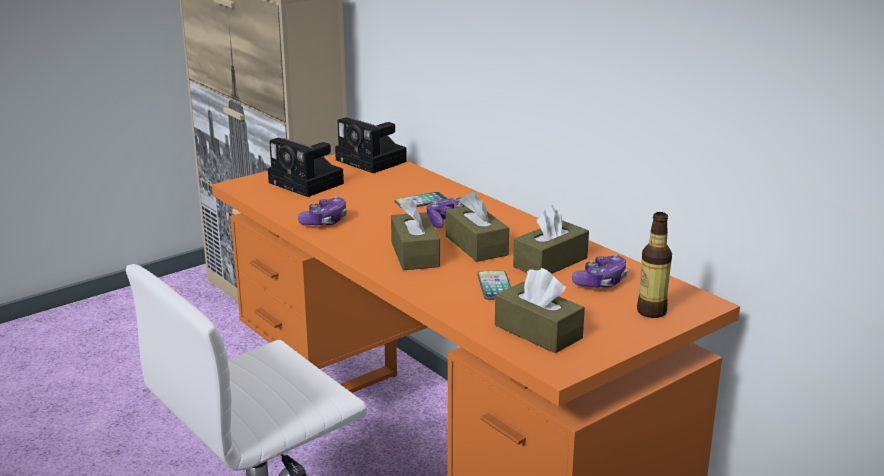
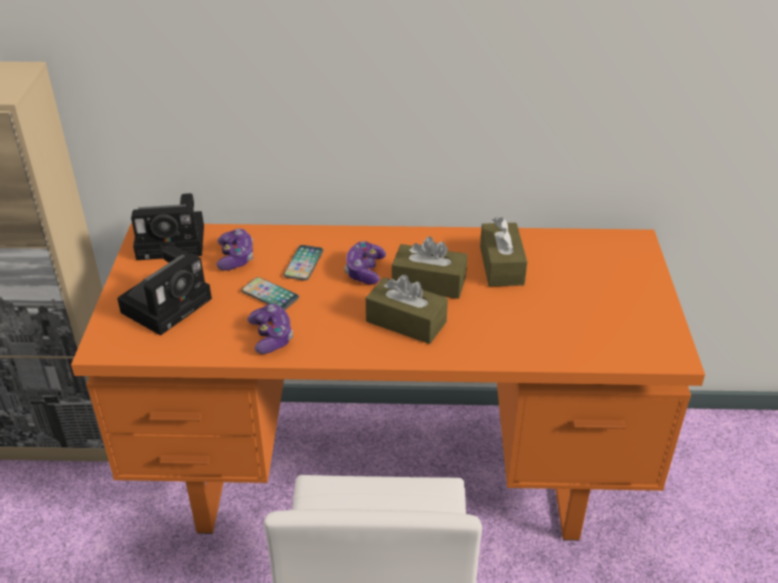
camera: 50 degrees left, 15 degrees up
(308, 183) = (168, 303): camera -> camera turned 45 degrees counterclockwise
(495, 286) = (513, 313): phone -> phone (270, 295)
(538, 332) = (609, 334): brown tissue box -> none
(601, 282) = (560, 262): game controller -> game controller (236, 257)
(651, 311) = (628, 268): bottle -> none

